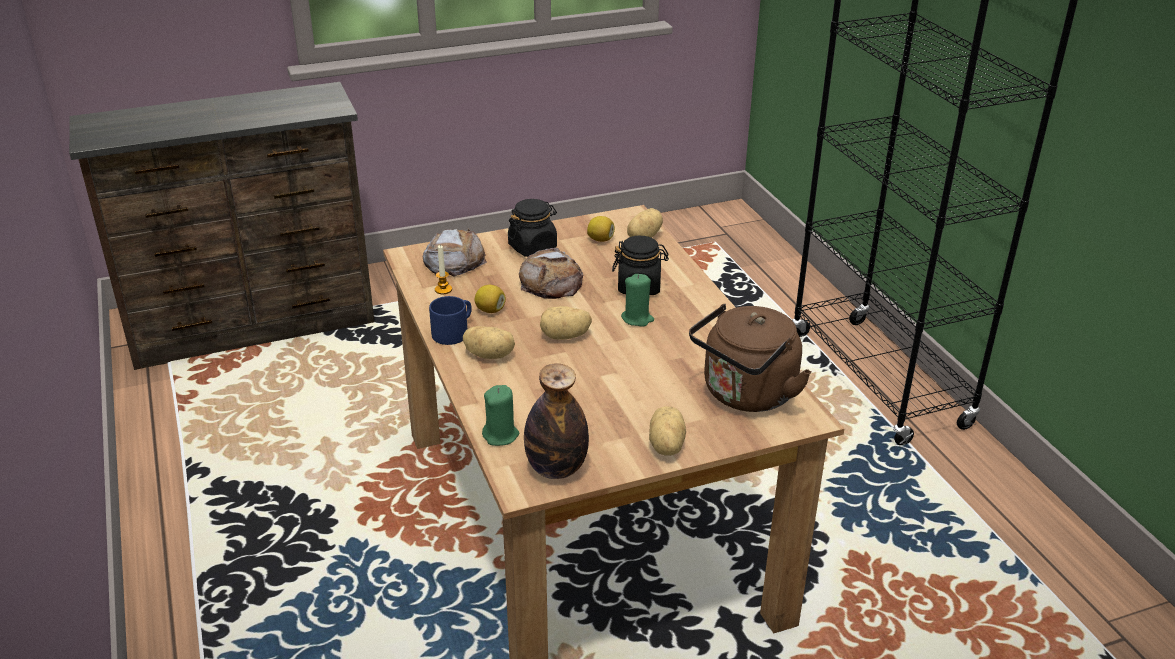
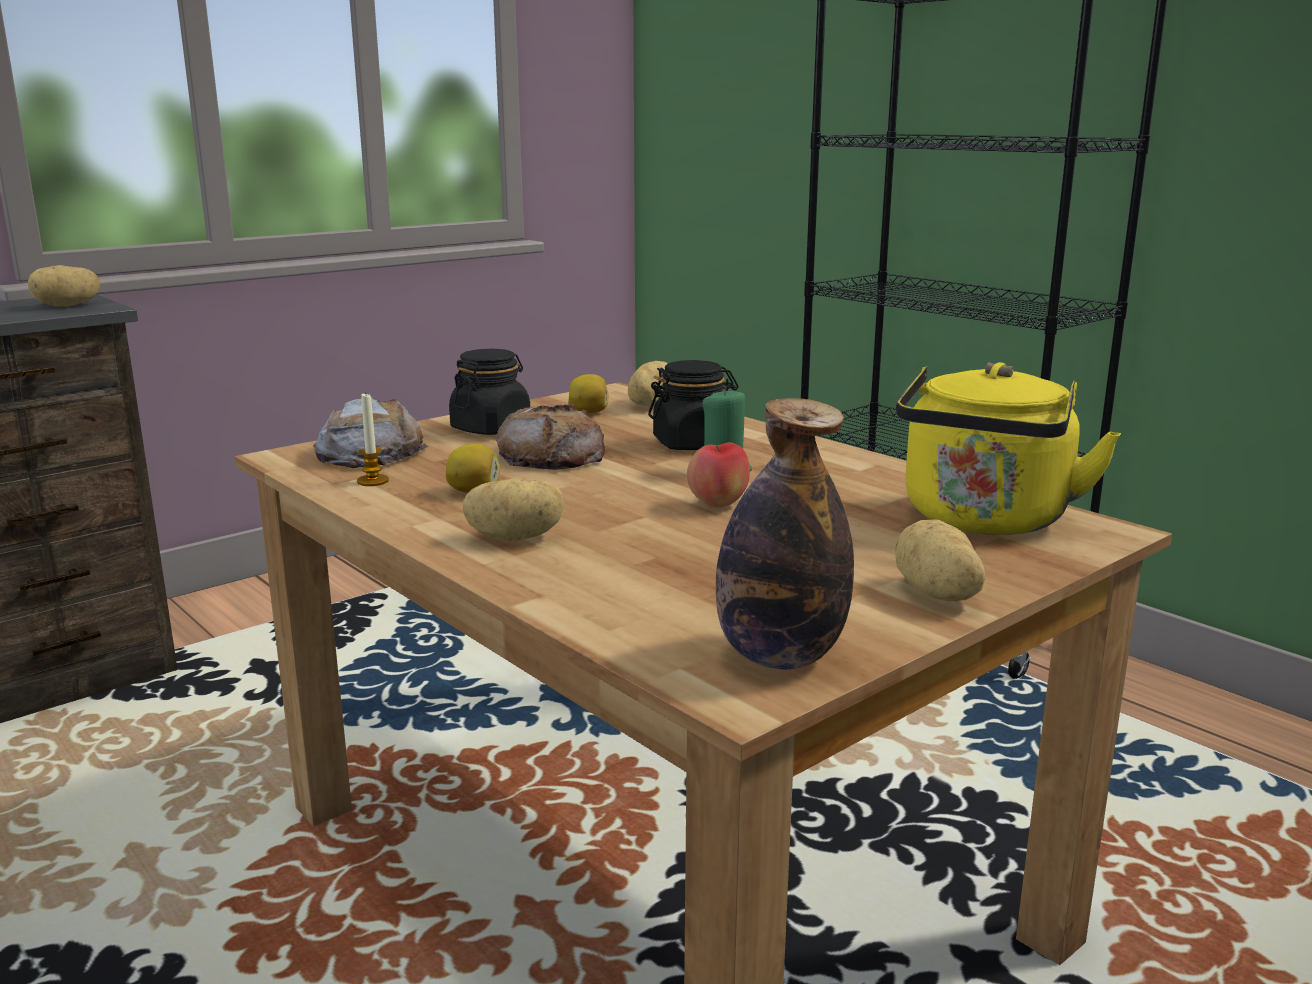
camera: 20 degrees left, 15 degrees down
(453, 331) = (426, 521): blue mug -> none
(501, 435) = (627, 630): green candle -> none
(565, 336) = (628, 502): potato -> potato (67, 306)
(610, 350) = (717, 505): none -> apple
(745, 395) = (984, 521): brown kettle -> yellow kettle

